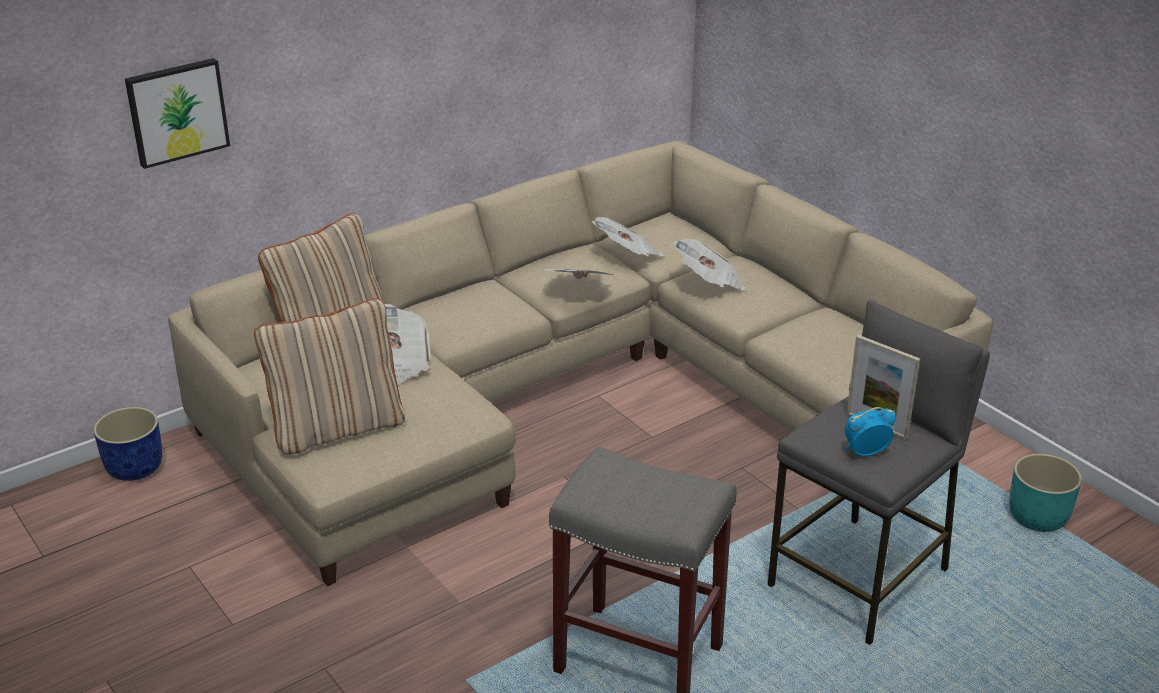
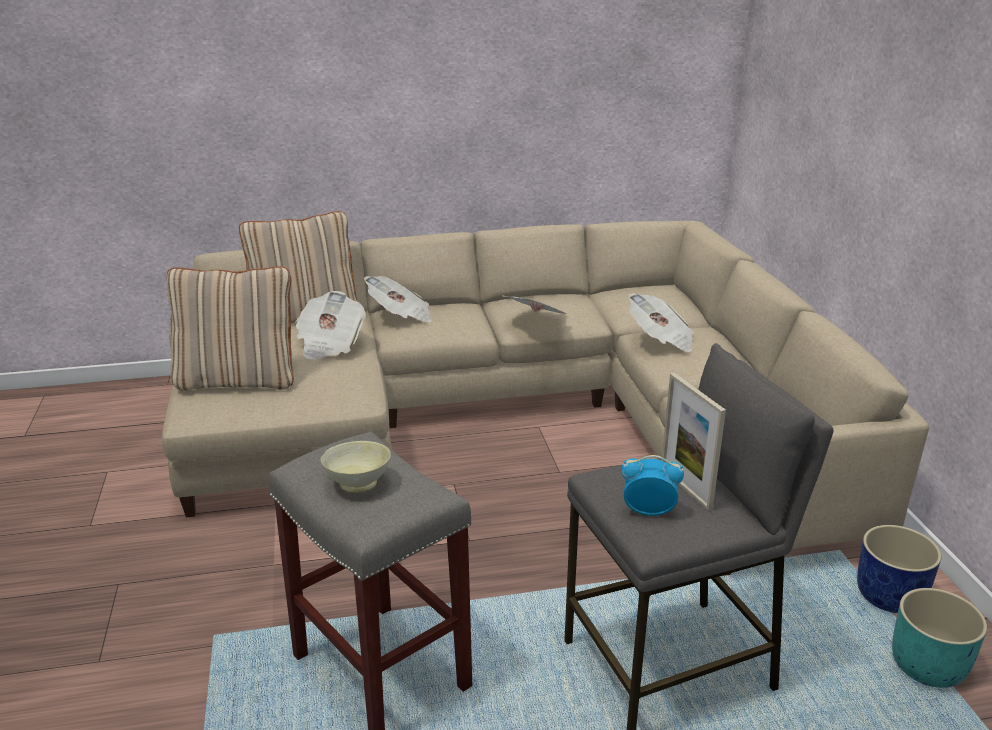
camera: 25 degrees right, 5 degrees down
(135, 467) = (145, 392): blue planter -> blue planter (889, 595)
(177, 111) = (204, 96): picture -> none
(627, 254) = (605, 306): newspaper -> newspaper (401, 316)
(640, 494) = (359, 483): none -> beige bowl

